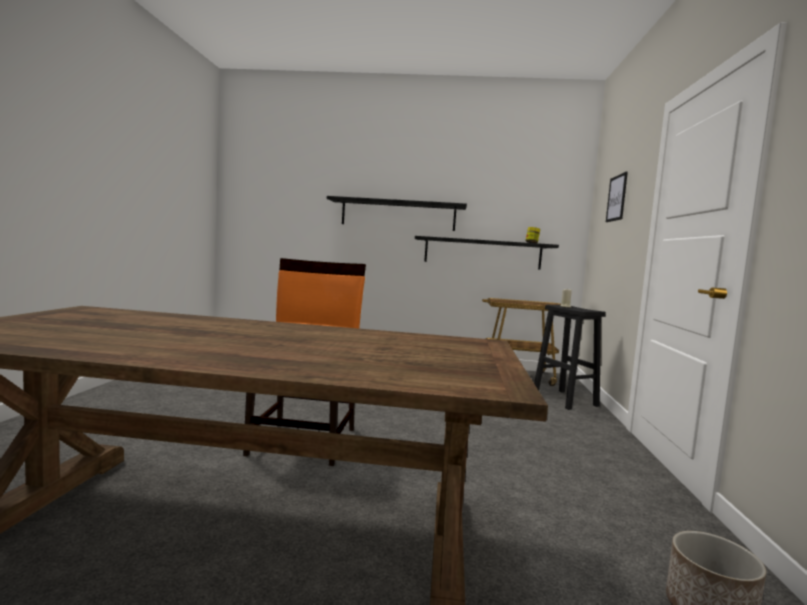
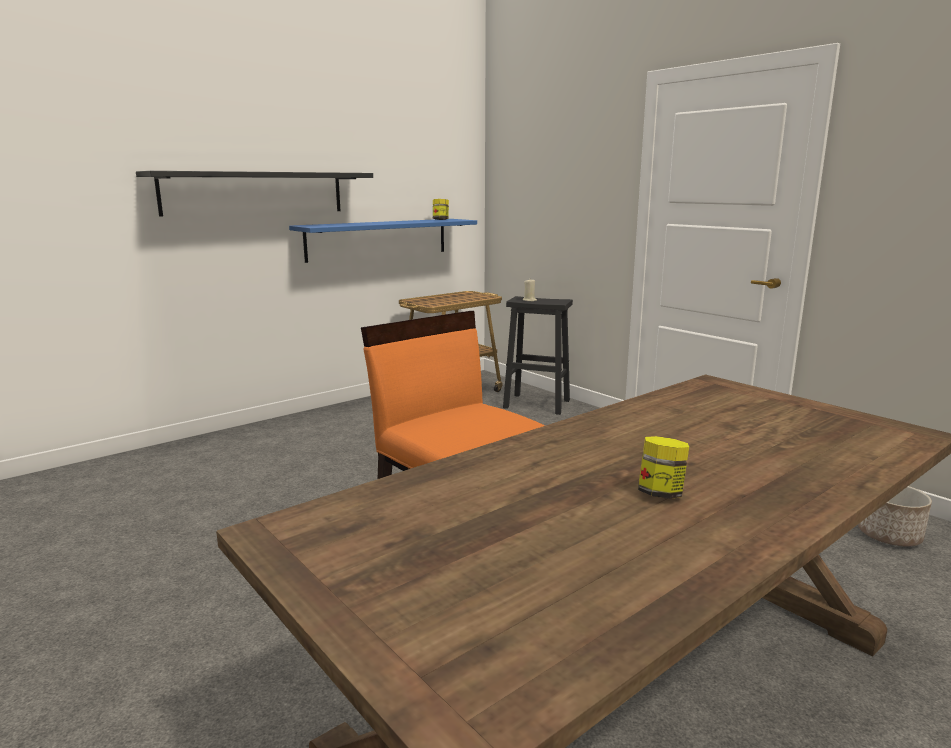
camera: 45 degrees left, 10 degrees up
(211, 342) = (660, 493): none -> jar
(482, 253) = (378, 239): black shelf -> blue shelf
(616, 198) = (553, 164): picture -> none

